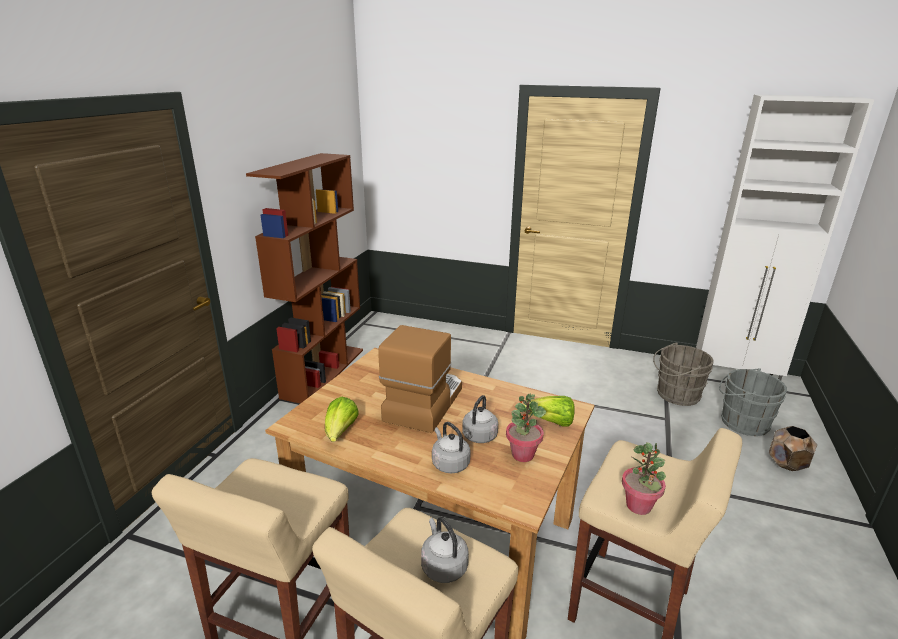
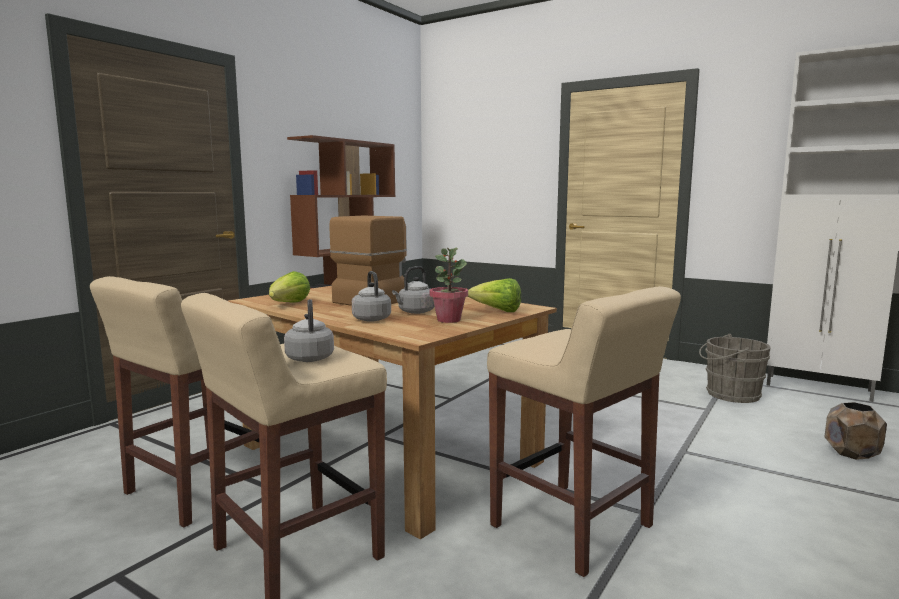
camera: 15 degrees right, 15 degrees down
(639, 506) = (547, 352): potted plant -> none
(741, 422) = (806, 419): grey bucket -> none

